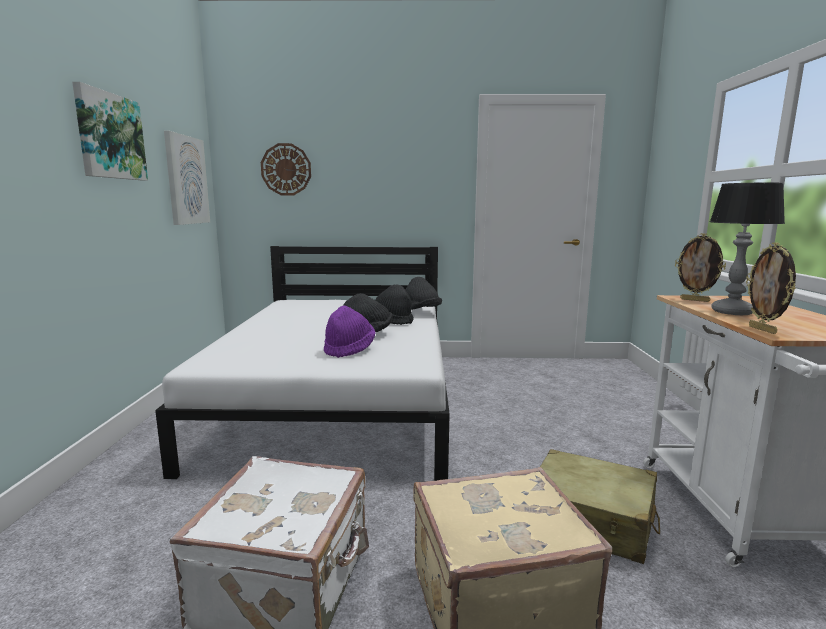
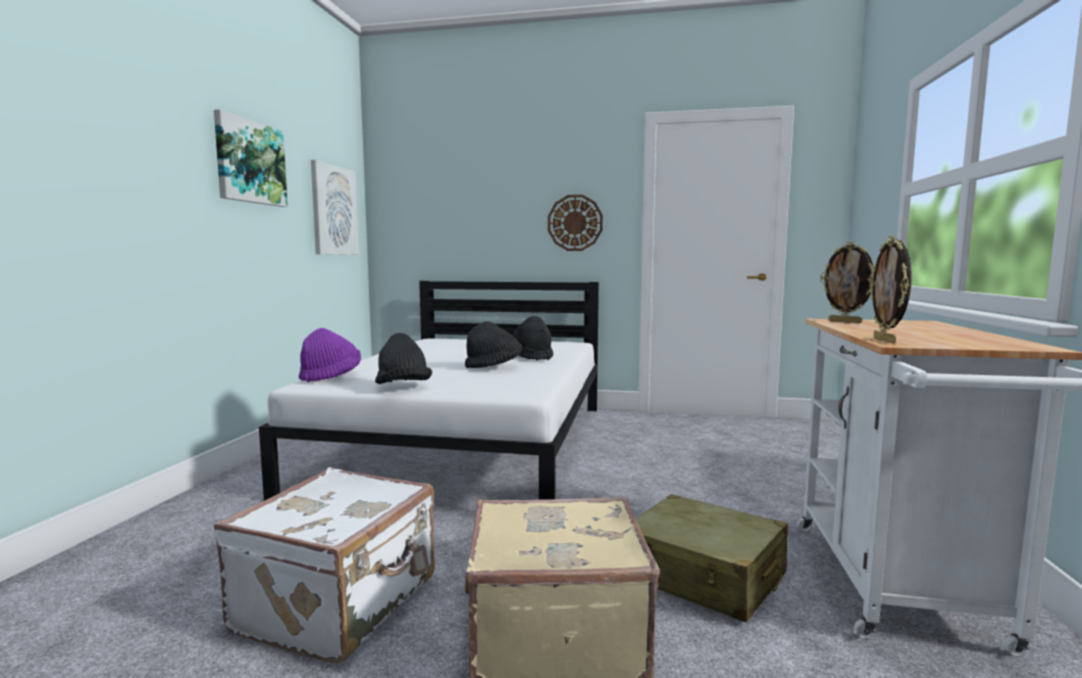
camera: 10 degrees right, 5 degrees down
(286, 169) = (438, 200): wall clock -> wall clock (575, 223)
(349, 349) = (465, 378): purple hat -> purple hat (331, 376)
(421, 311) = (569, 350): black hat -> black hat (403, 387)
(732, 312) = (874, 329): table lamp -> none

